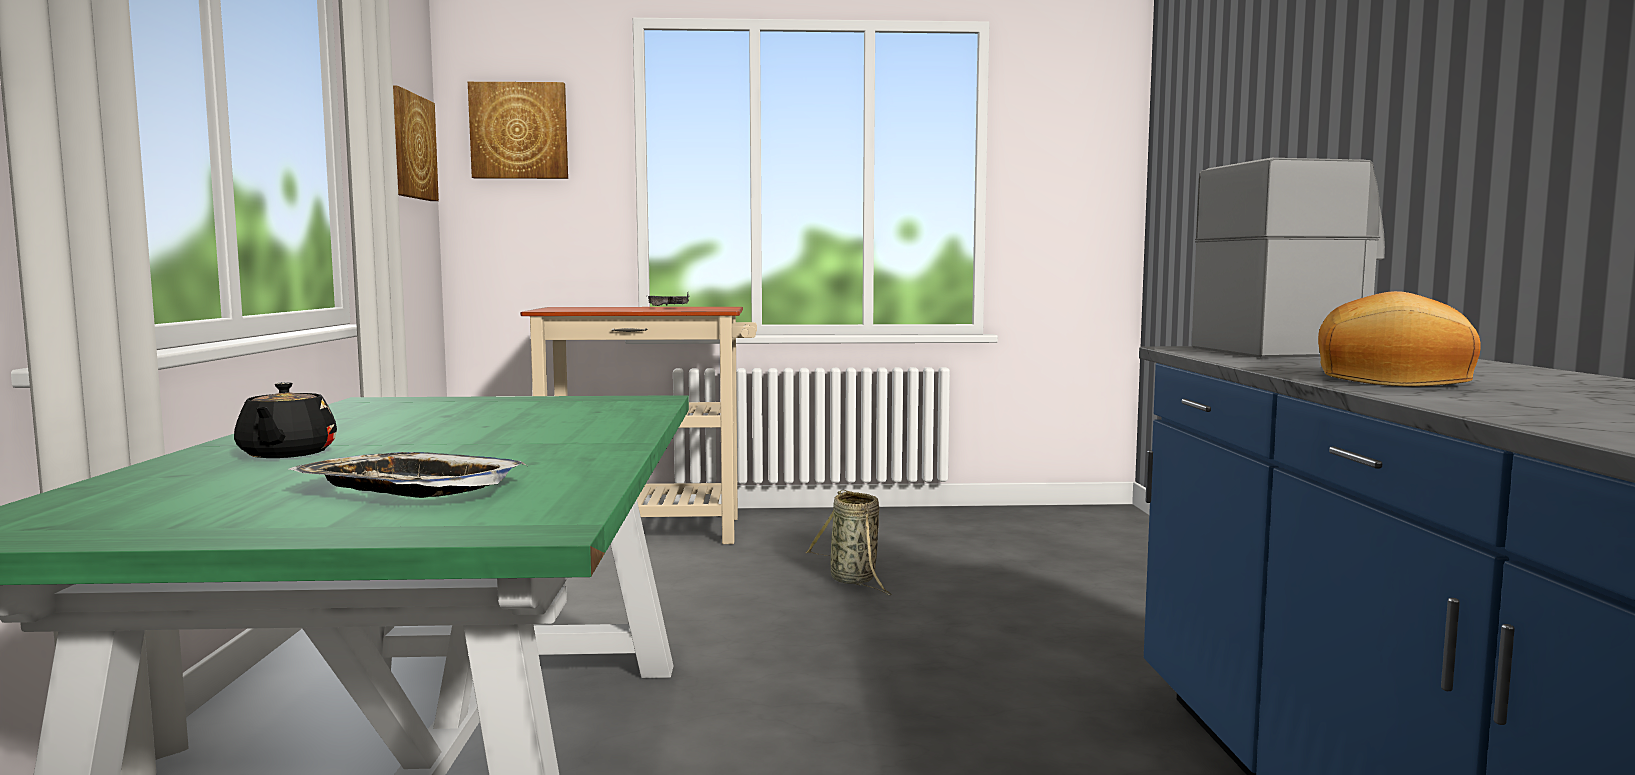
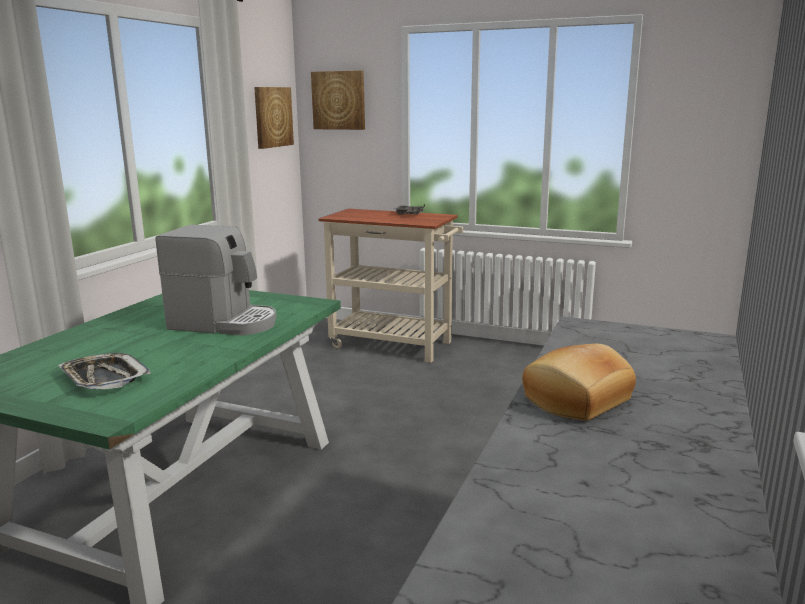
camera: 25 degrees right, 10 degrees up
(287, 454) = (100, 338): black teapot -> none
(854, 580) = (474, 402): basket -> none
(1305, 351) = (648, 341): coffee machine -> coffee machine (224, 323)

